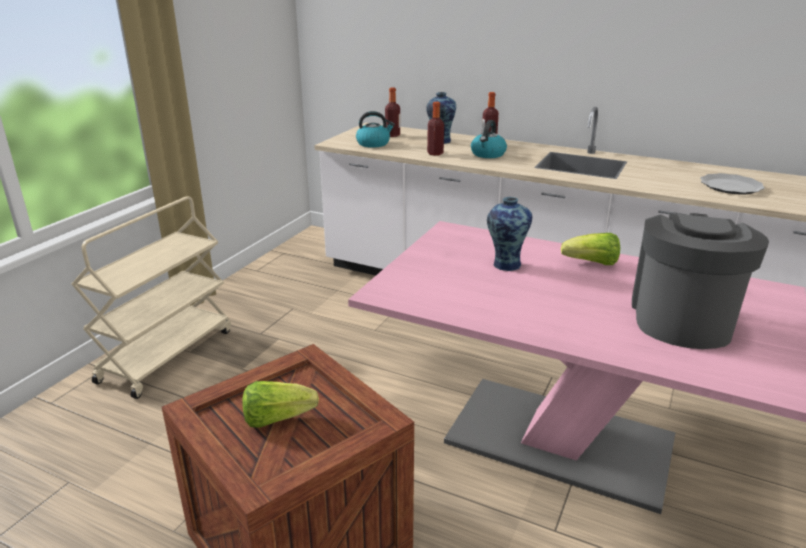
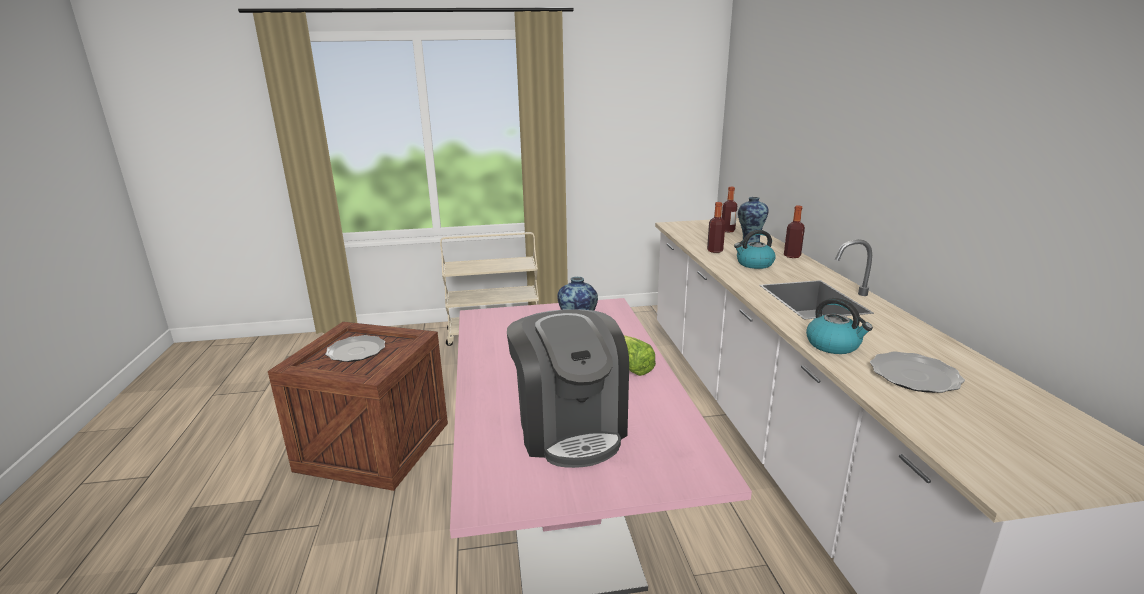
camera: 55 degrees right, 5 degrees down
(277, 418) = (356, 351): lettuce -> plate
(373, 143) = (694, 232): kettle -> kettle (833, 345)
(681, 319) = (570, 428): coffee machine -> coffee machine turned 90 degrees clockwise

